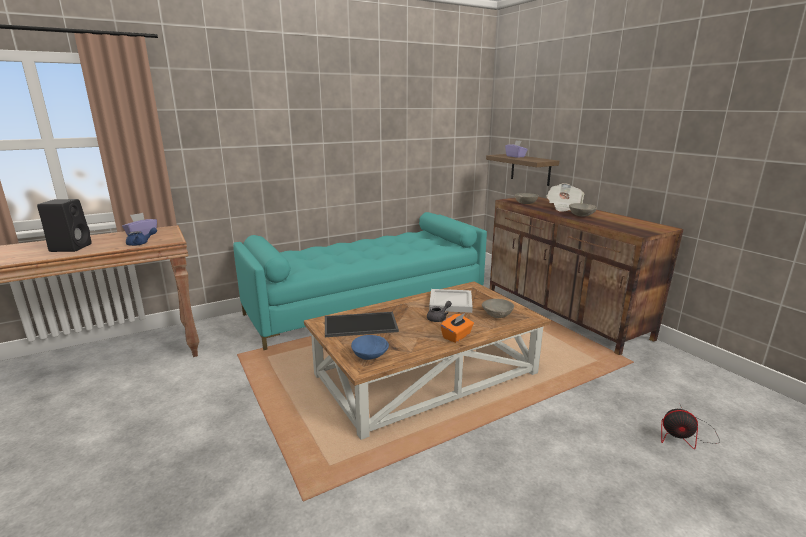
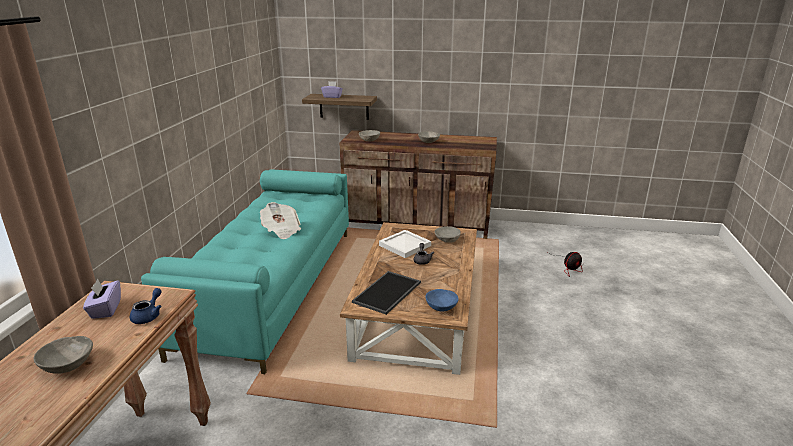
camera: 50 degrees left, 5 degrees up
(71, 247) = (67, 365): black speaker -> grey bowl
(457, 336) = (456, 266): orange tissue box -> none
(563, 207) = (402, 137): newspaper -> newspaper (281, 230)

